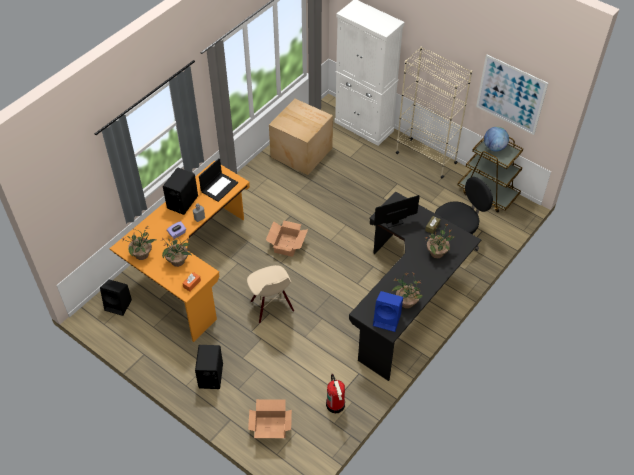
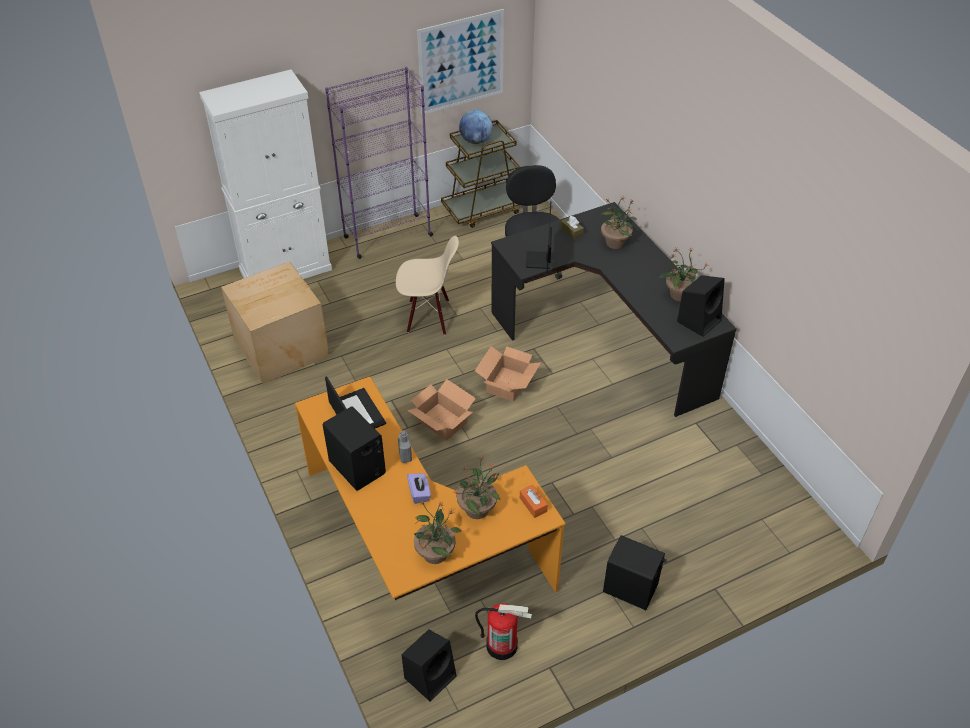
camera: 65 degrees left, 5 degrees down
(271, 306) = (542, 476): beige chair -> beige chair (428, 317)
(271, 428) = (746, 545): cardboard box -> cardboard box (508, 384)
(335, 404) = (734, 462): fire extinguisher -> fire extinguisher (502, 645)
(387, 320) = (699, 320): blue speaker -> black speaker
(425, 158) = (387, 236): beige bookcase -> purple bookcase

